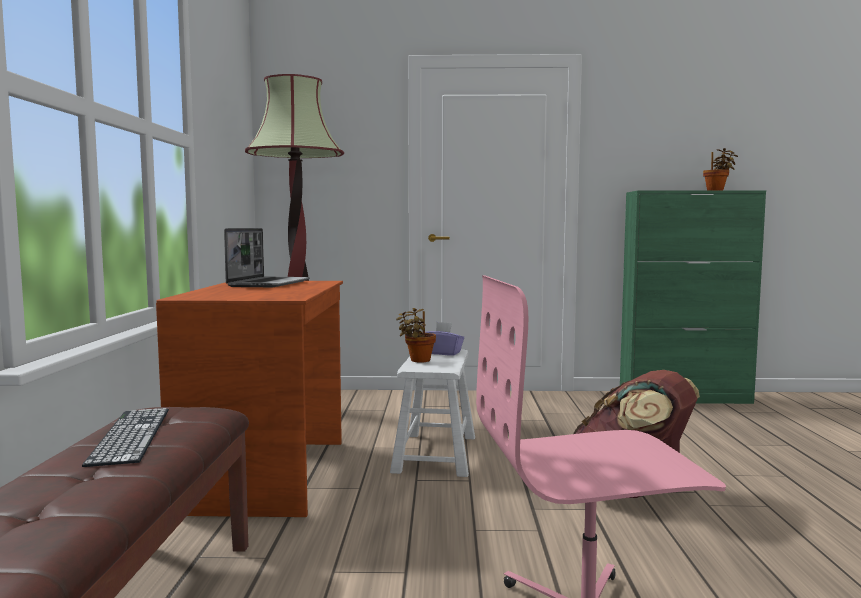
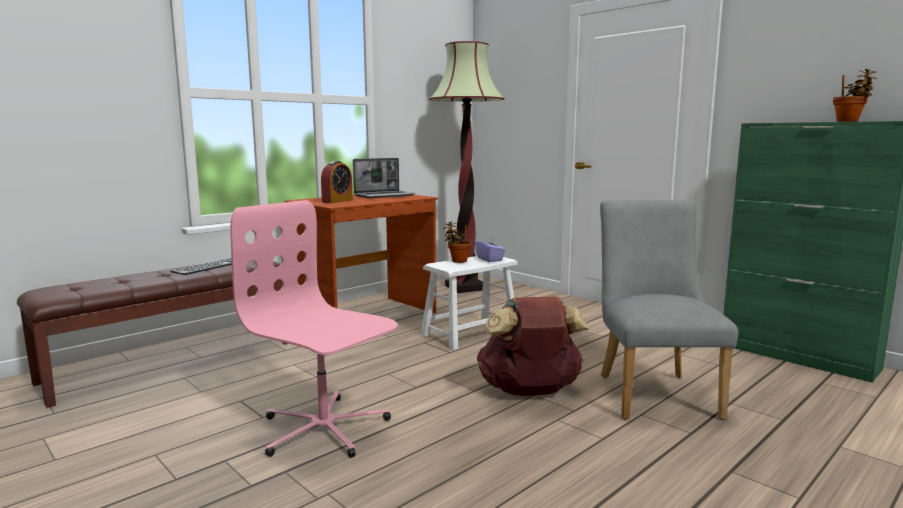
camera: 45 degrees right, 5 degrees up
(255, 293) = (337, 201): none -> alarm clock
(692, 454) = (653, 392): none -> grey chair

